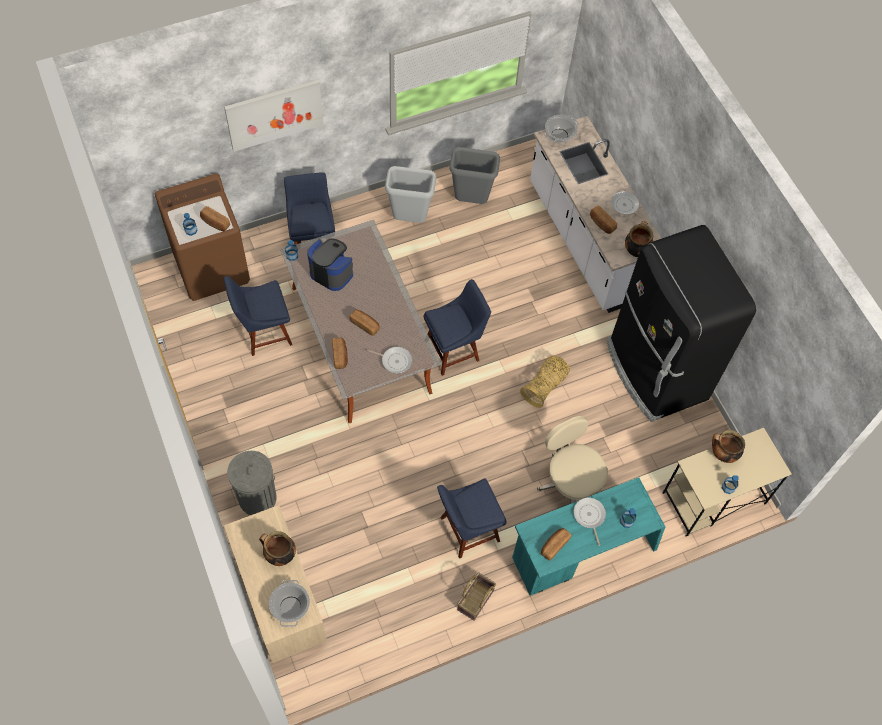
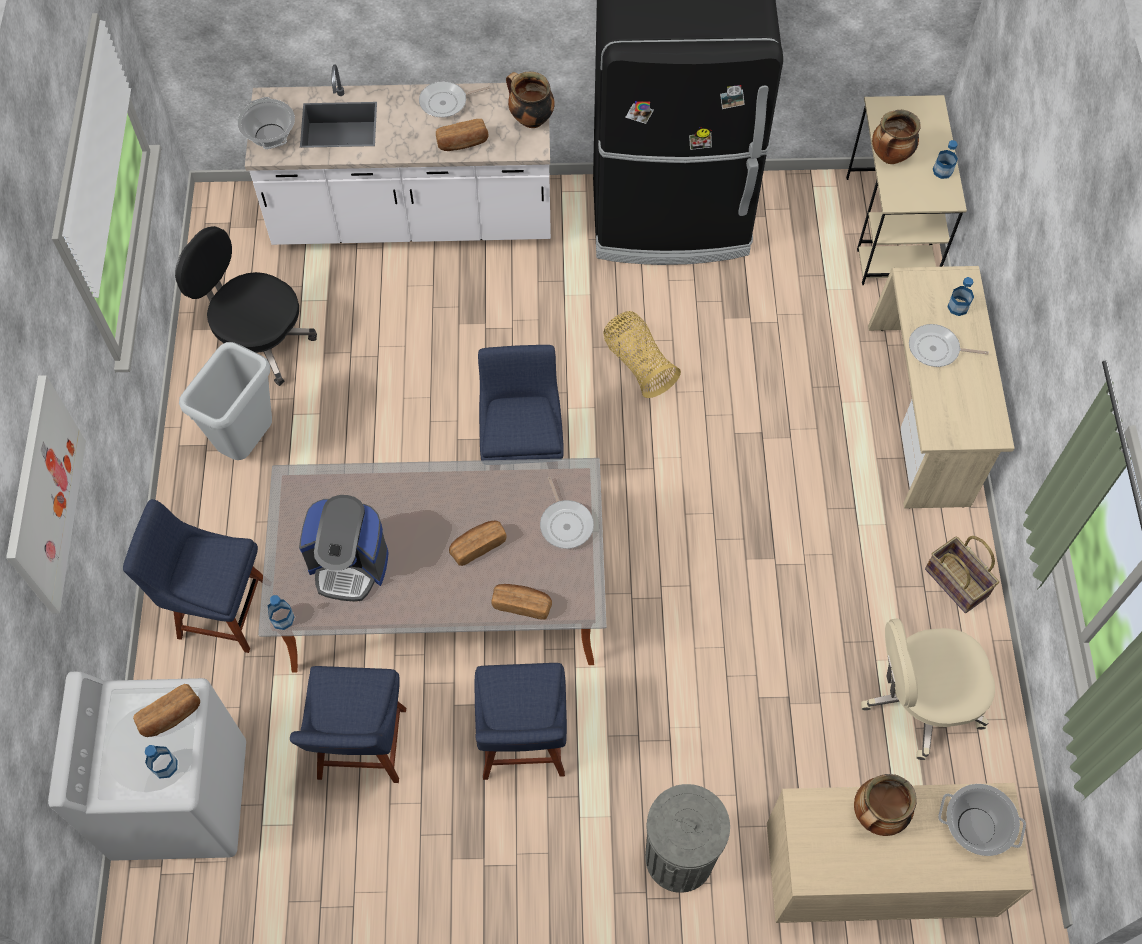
camera: 65 degrees left, 0 degrees up
(212, 268) = (181, 798): brown washing machine -> white washing machine
(332, 272) = (349, 565): coffee machine -> coffee machine turned 135 degrees counterclockwise
(395, 360) = (565, 523): frying pan -> frying pan turned 120 degrees clockwise
(467, 530) = (840, 555): blue chair -> blue chair (522, 746)
(471, 200) = (259, 342): grey trash can -> black office chair
(554, 545) = (970, 411): bread -> none
(570, 482) = (808, 389): beige office chair -> beige office chair (920, 701)
(582, 552) = (921, 415): turquoise desk -> beige desk

